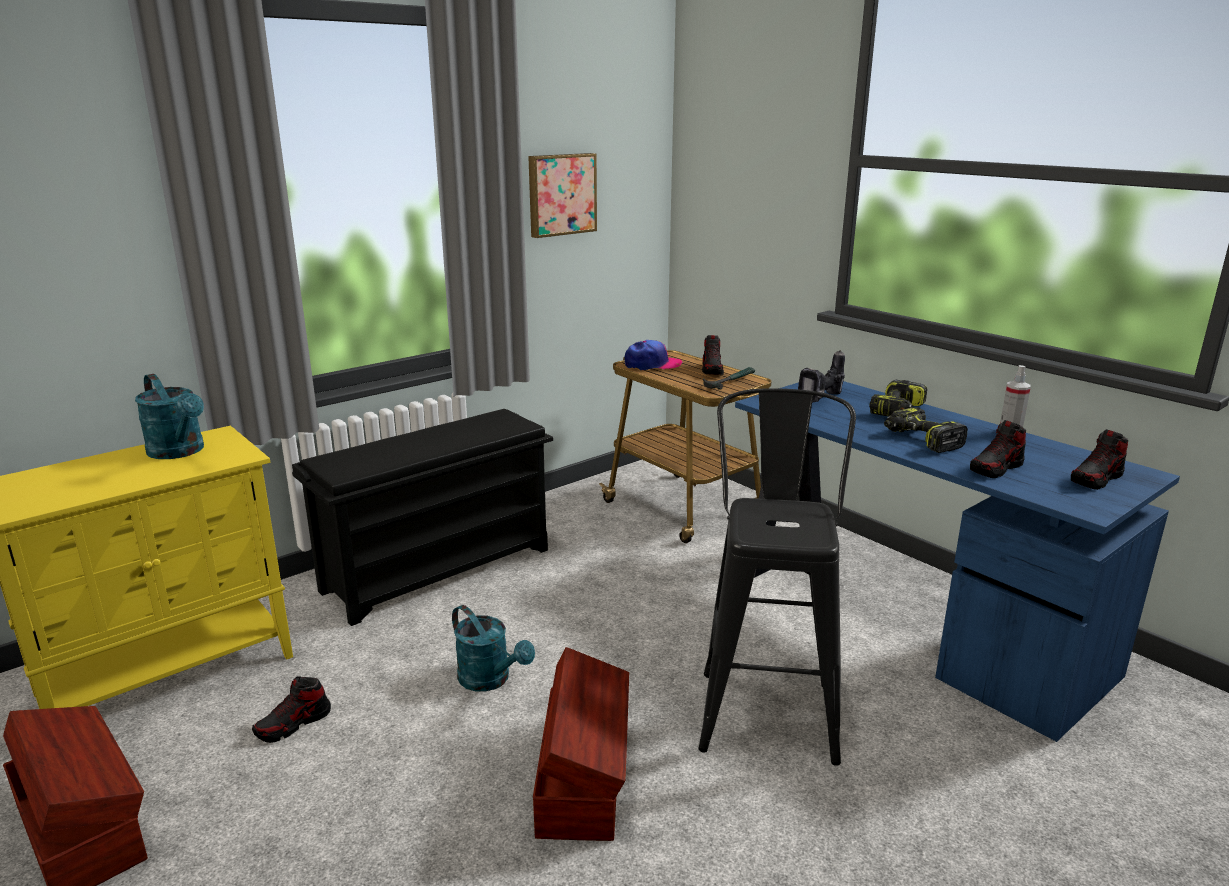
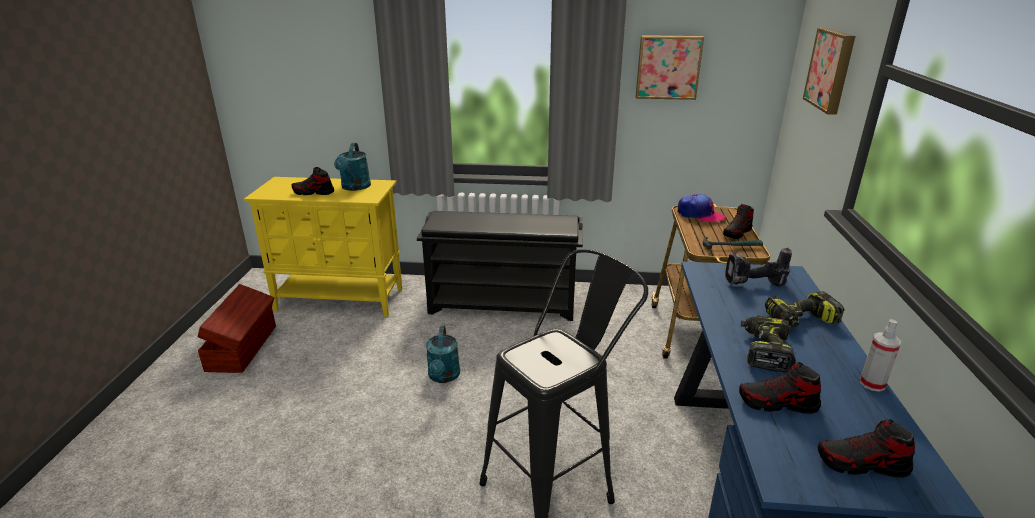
camera: 45 degrees right, 5 degrees up
(293, 724) = (347, 348): shoe -> shoe (313, 192)
(583, 777) = (411, 453): brown storage box -> none
(758, 174) = (831, 70): none -> picture

